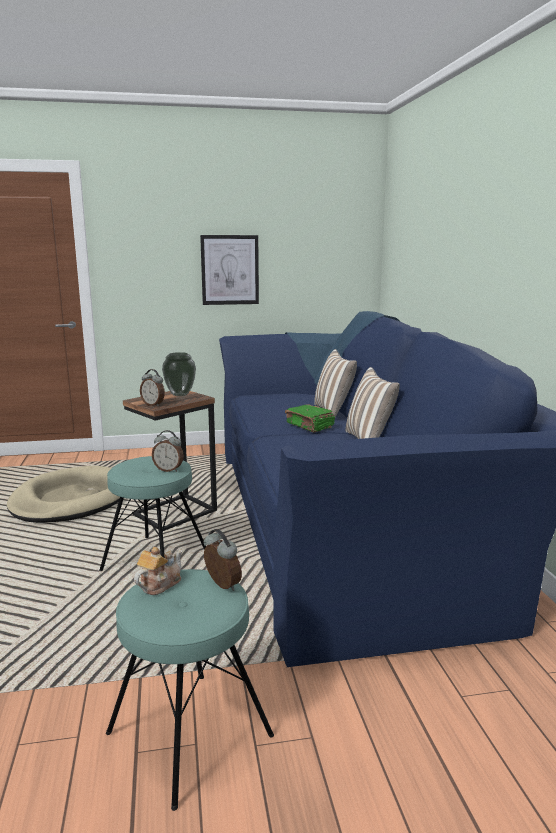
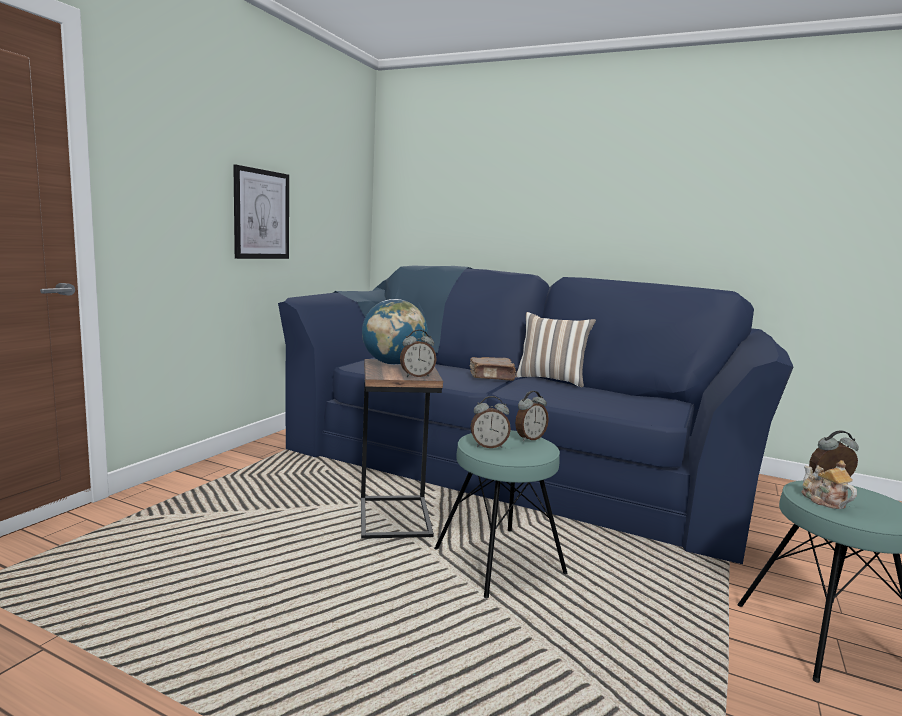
camera: 55 degrees left, 5 degrees down
(70, 500) = (240, 563): beige dog bed -> none
(131, 464) = (488, 446): none -> alarm clock
(179, 395) = (393, 364): vase -> globe
(310, 426) = (492, 377): green book -> brown book
(334, 412) = (453, 366): pillow -> none

